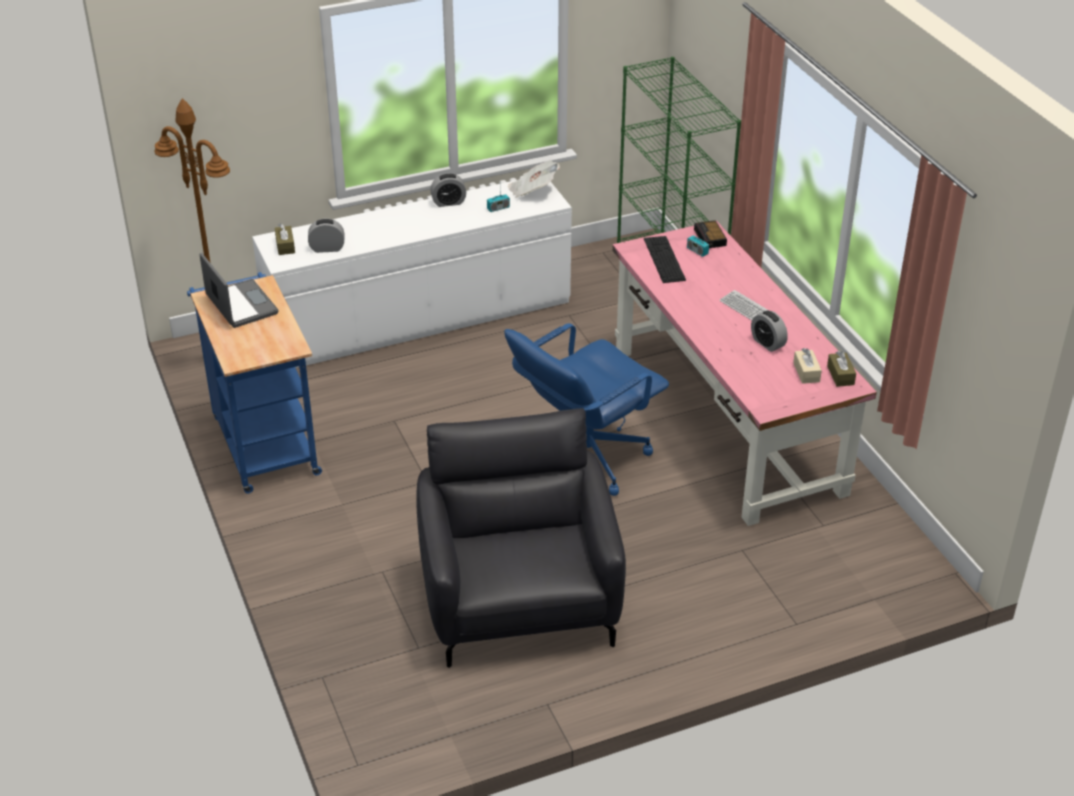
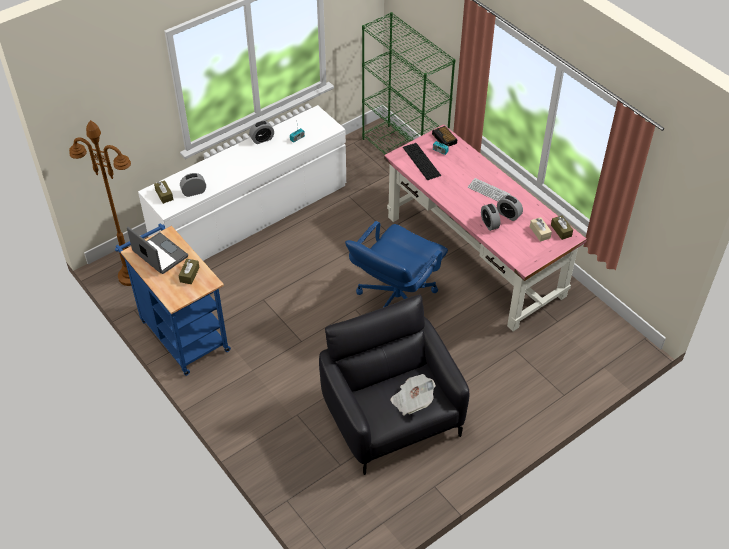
camera: 15 degrees left, 10 degrees up
(270, 334) = (189, 274): none -> brown tissue box
(532, 190) = (314, 120): newspaper -> newspaper (412, 401)
(733, 349) = (489, 224): none -> alarm clock

